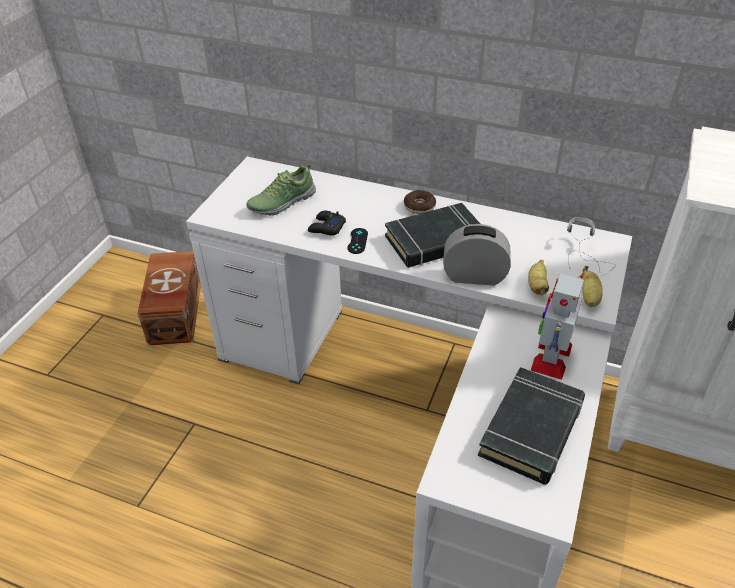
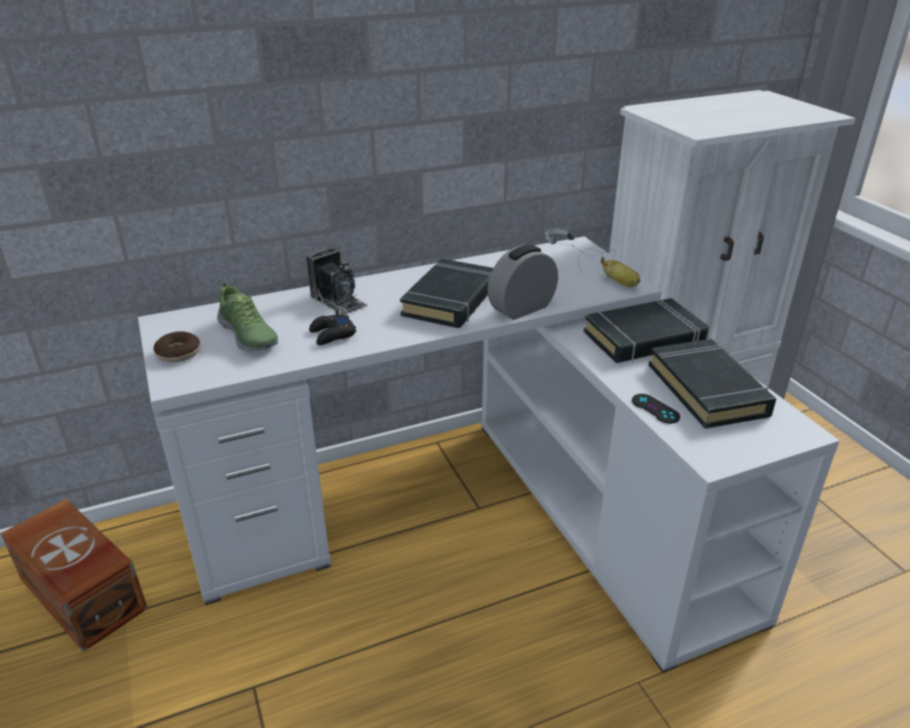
camera: 45 degrees left, 10 degrees down
(281, 202) = (248, 336): shoe -> shoe turned 45 degrees counterclockwise
(357, 241) = (381, 330): black game controller -> black game controller (655, 409)
(364, 202) = (338, 301): none -> camera
(419, 206) = (396, 283): donut -> donut (178, 353)
(537, 286) = (576, 293): banana -> none
(551, 356) = (644, 338): toy robot -> black book

